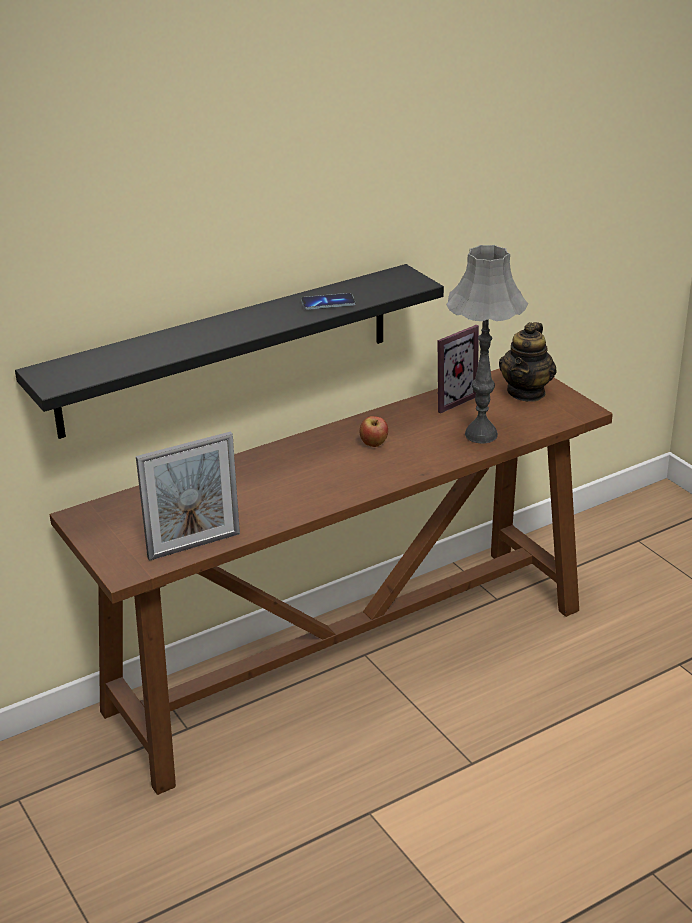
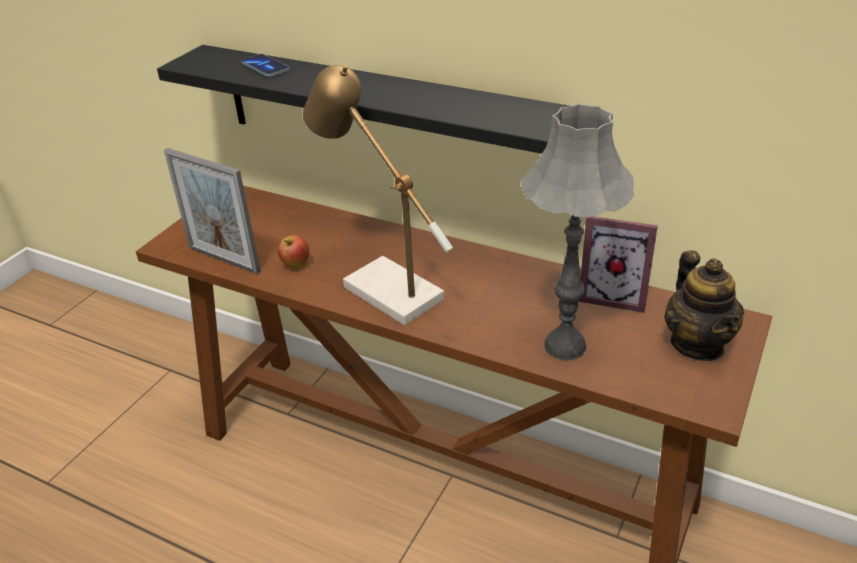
camera: 60 degrees right, 5 degrees up
(328, 303) = (457, 107): phone -> phone (265, 67)
(333, 482) = (382, 288): none -> table lamp
(374, 444) = (473, 284): apple -> apple (296, 265)
(526, 392) = (697, 344): teapot -> teapot turned 90 degrees counterclockwise

